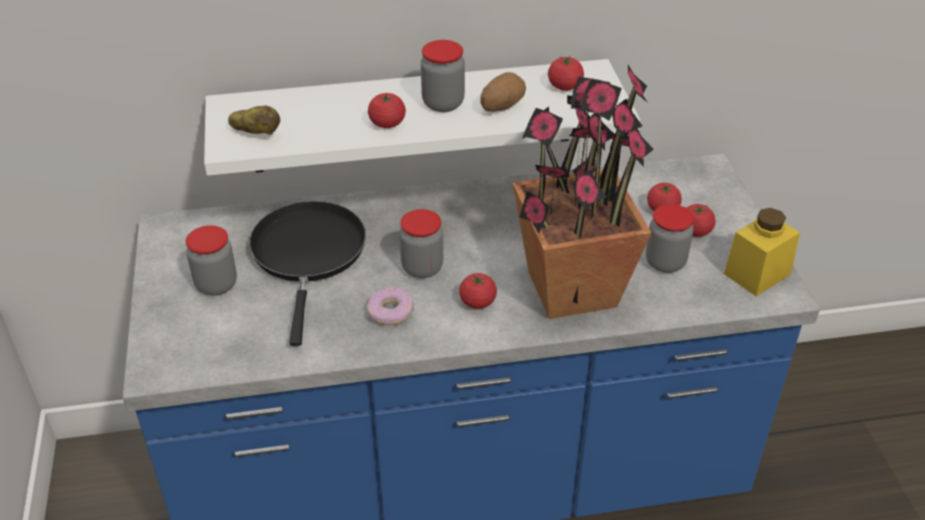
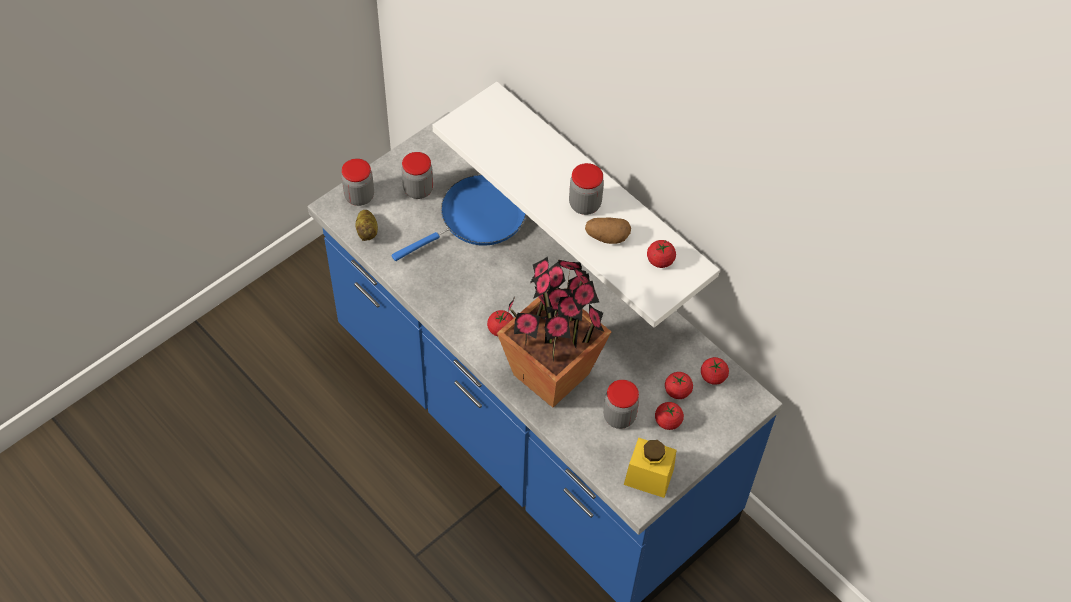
camera: 55 degrees right, 15 degrees up
(257, 133) = (478, 130): potato -> potato (367, 231)
(308, 255) = (477, 218): black frying pan -> blue frying pan
(387, 123) = (539, 188): tomato -> tomato (713, 376)
(391, 312) = (459, 289): donut -> none
(422, 267) = (510, 283): jar -> jar (359, 196)

